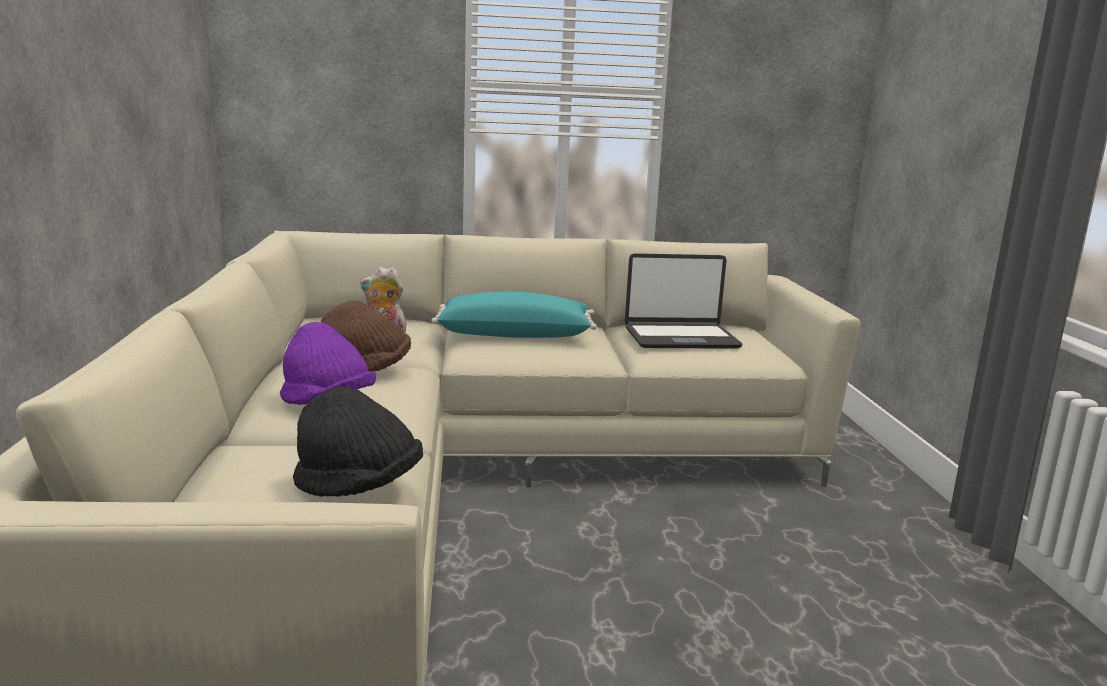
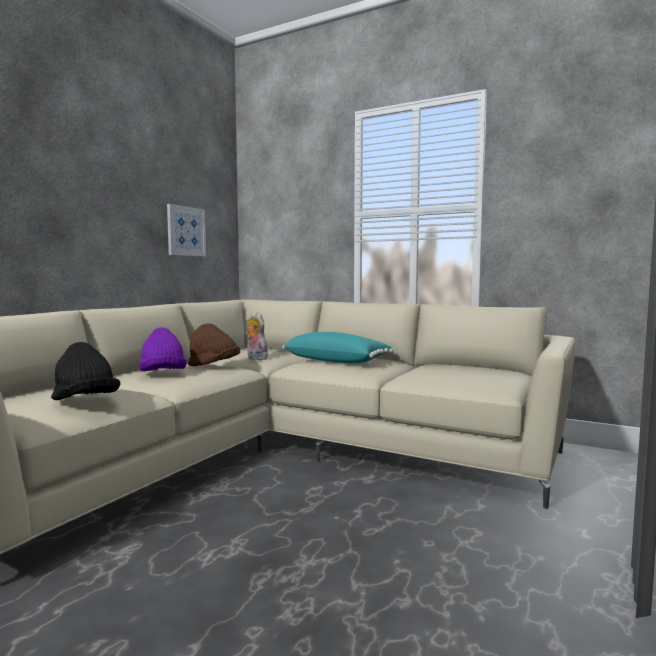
camera: 35 degrees right, 10 degrees down
(168, 103) = (186, 231): none -> picture
(680, 338) = (446, 371): laptop -> none

